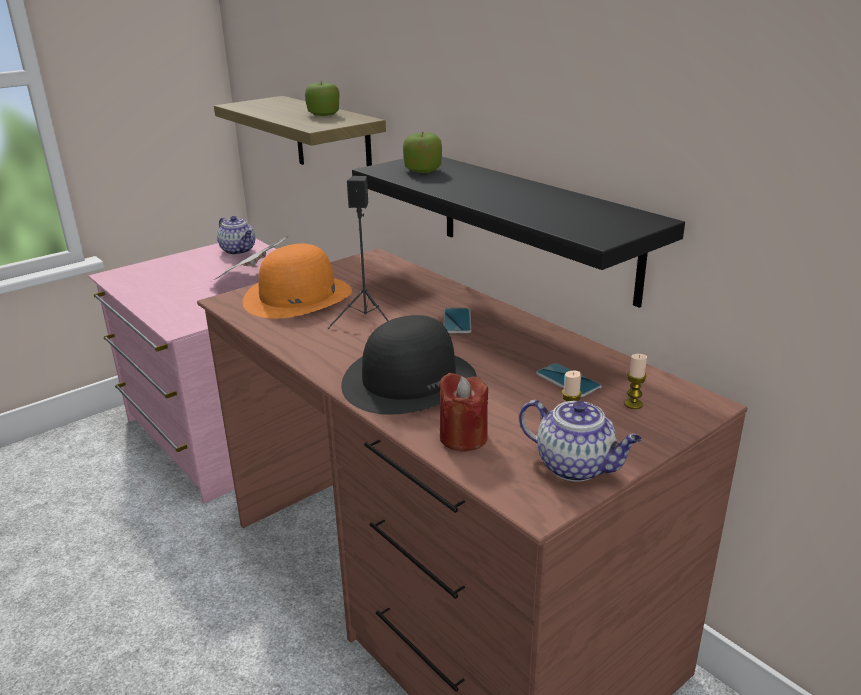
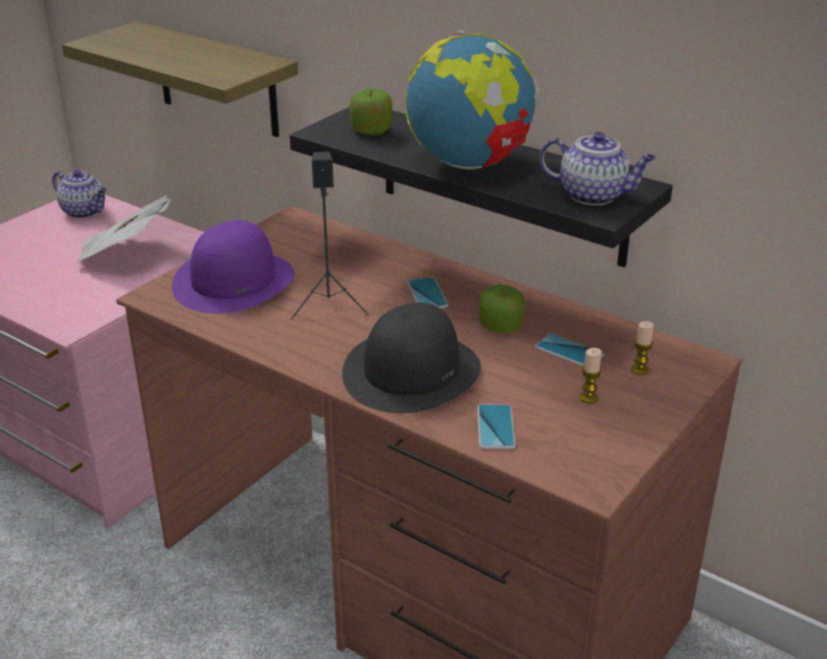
camera: 15 degrees left, 5 degrees up
(297, 296) = (234, 281): orange hat -> purple hat
(323, 114) = (217, 56): apple -> apple (500, 326)
(463, 437) = (495, 427): red candle -> phone
(493, 196) = (470, 164): none -> globe
(576, 466) = (613, 442): teapot -> teapot (594, 195)

